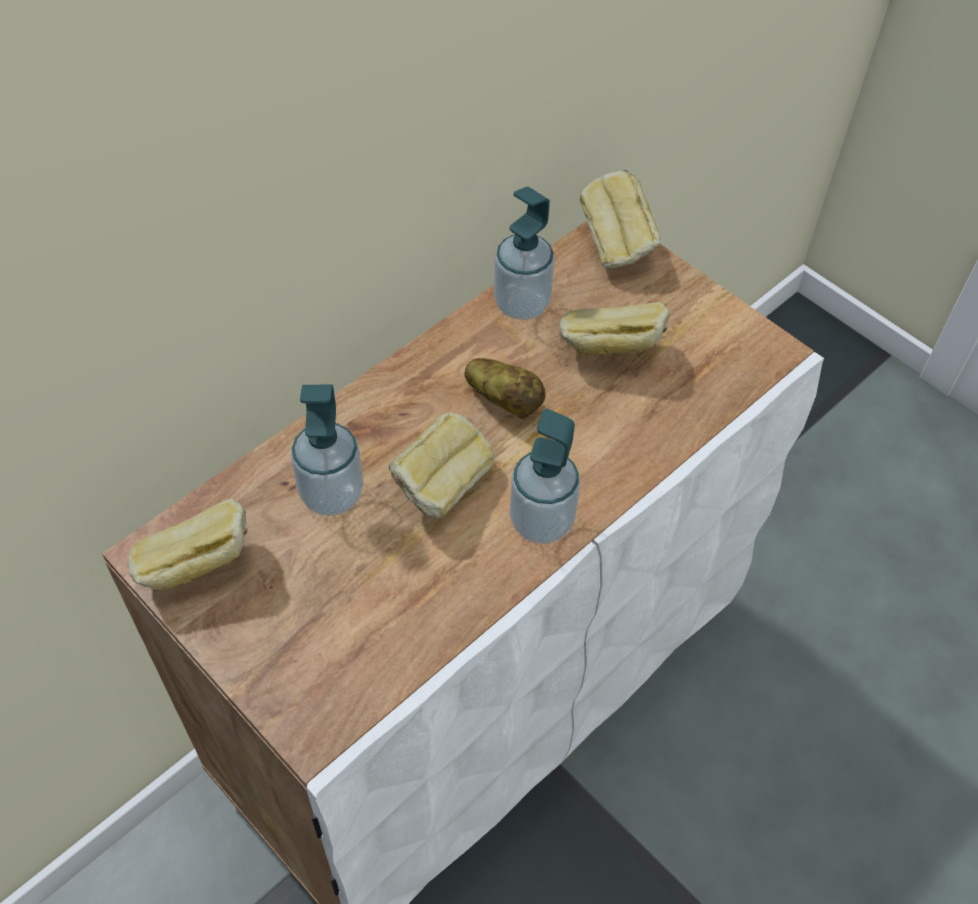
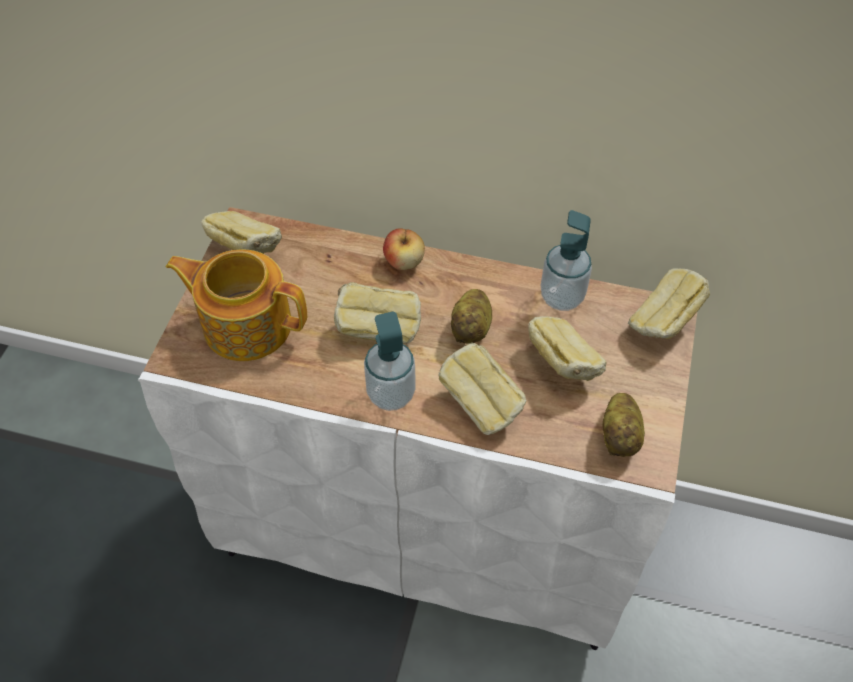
camera: 60 degrees right, 0 degrees up
(323, 623) = (246, 324): none -> teapot
(332, 494) = (336, 281): soap dispenser -> none
(358, 413) = (404, 262): none -> apple
(613, 447) = (480, 405): none -> bread
(726, 354) = (620, 436): none -> potato

